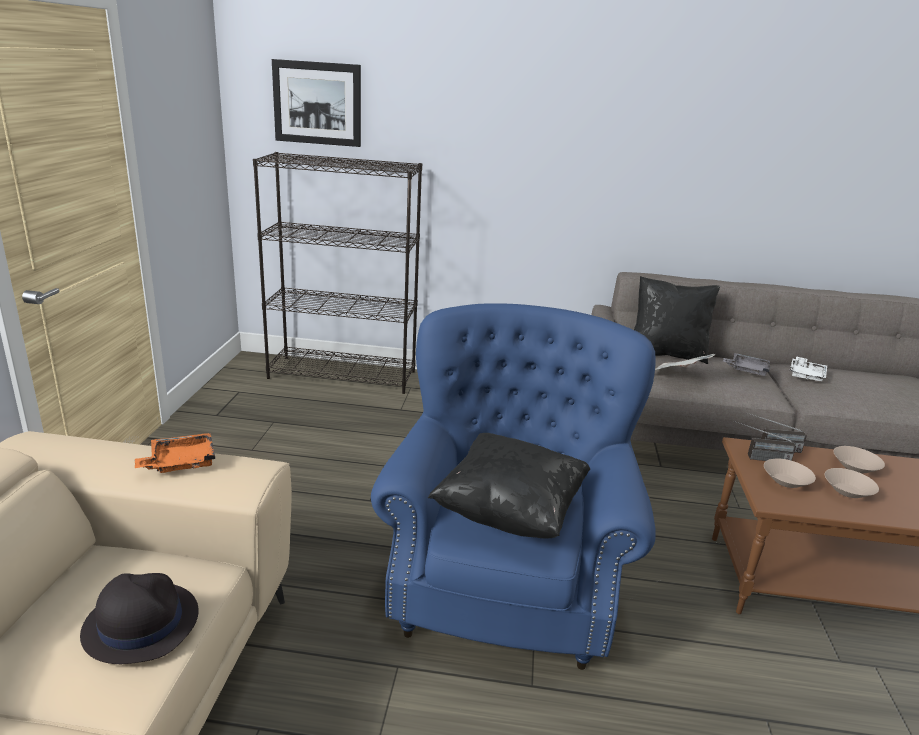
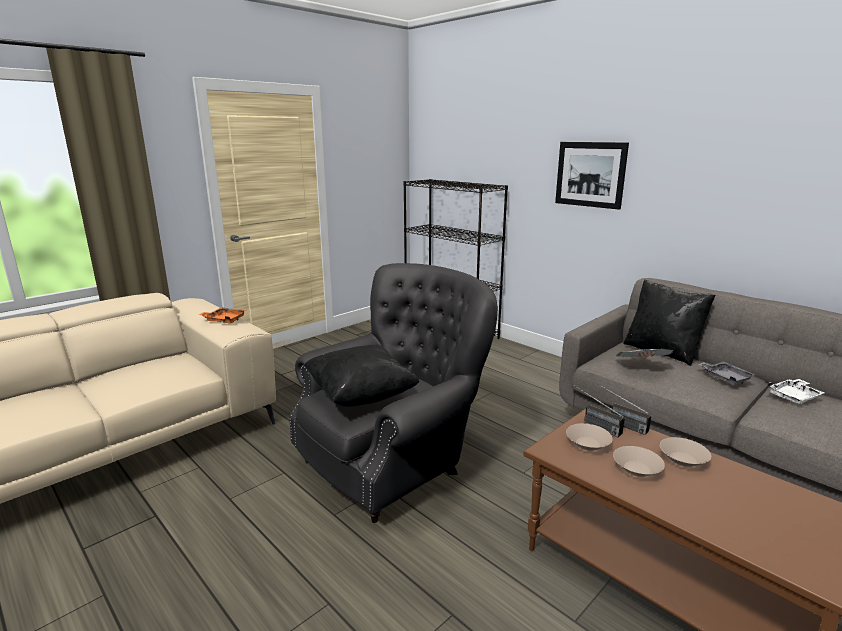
camera: 40 degrees right, 5 degrees down
(140, 623) = (152, 381): black hat -> none
(317, 103) = (453, 147): picture -> picture (590, 174)
(505, 582) = (393, 461): blue armchair -> grey armchair

